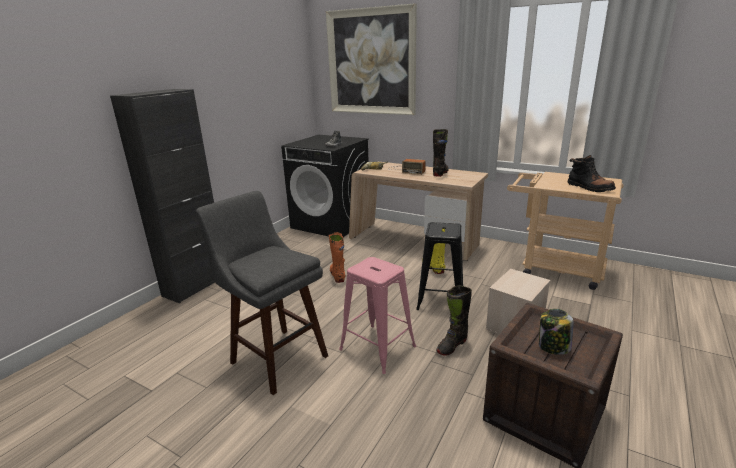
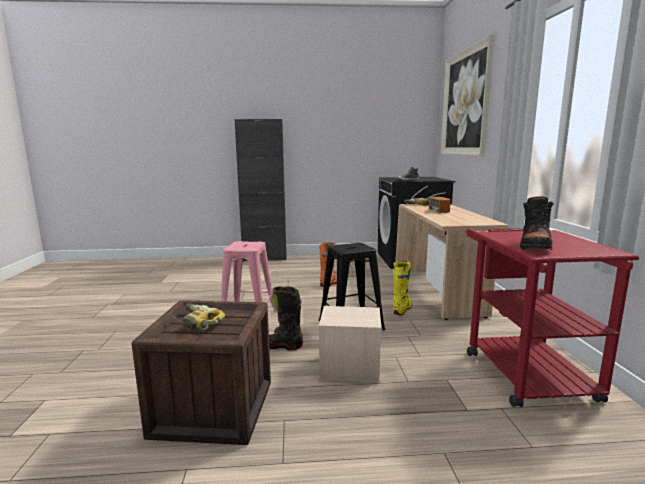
camera: 55 degrees right, 10 degrees down
(276, 357) = (210, 297): grey stool -> none
(440, 173) = (459, 216): black boot -> none
(553, 347) = (196, 323): jar -> power drill
(554, 268) = (522, 369): beige cart -> red cart

